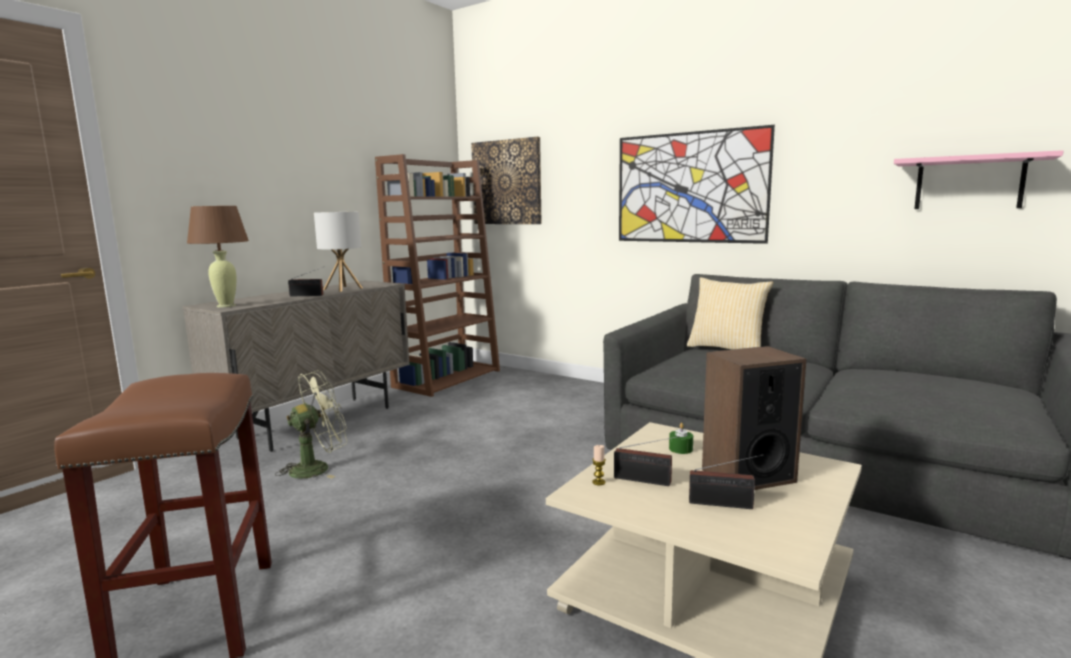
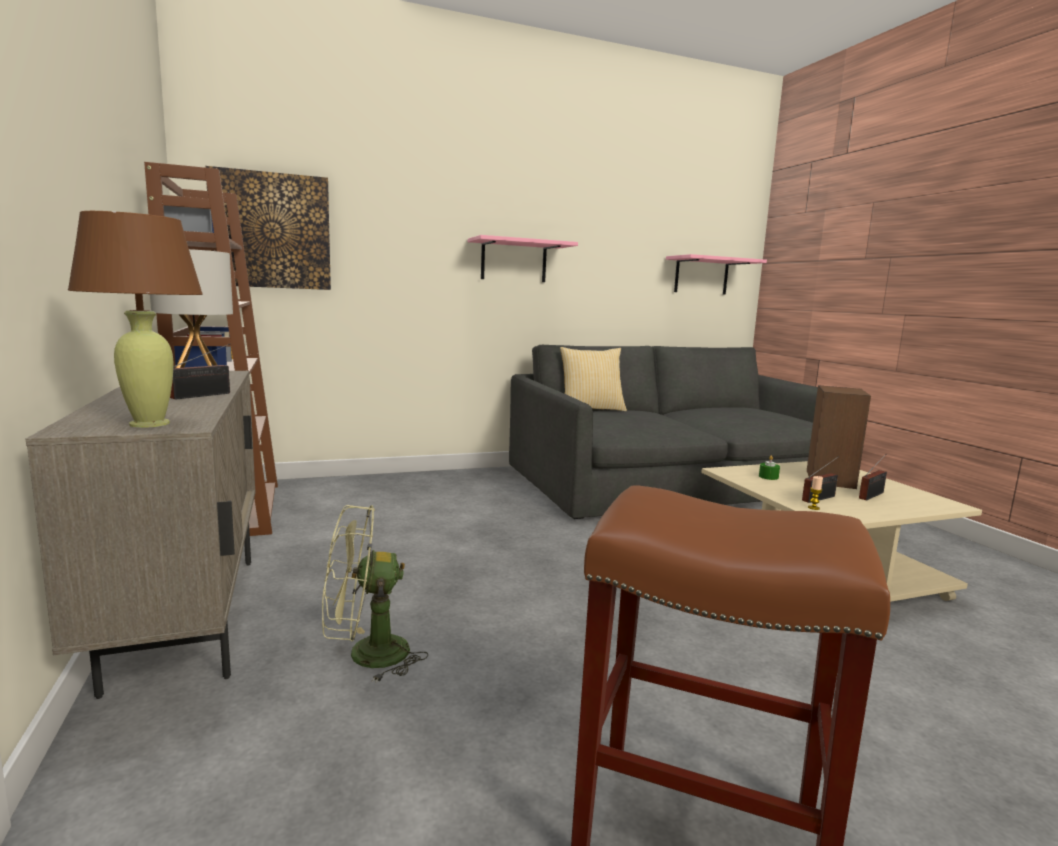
camera: 55 degrees left, 0 degrees up
(317, 468) = (365, 656): green fan -> green fan turned 105 degrees counterclockwise
(690, 187) = (513, 261): picture -> pink shelf

